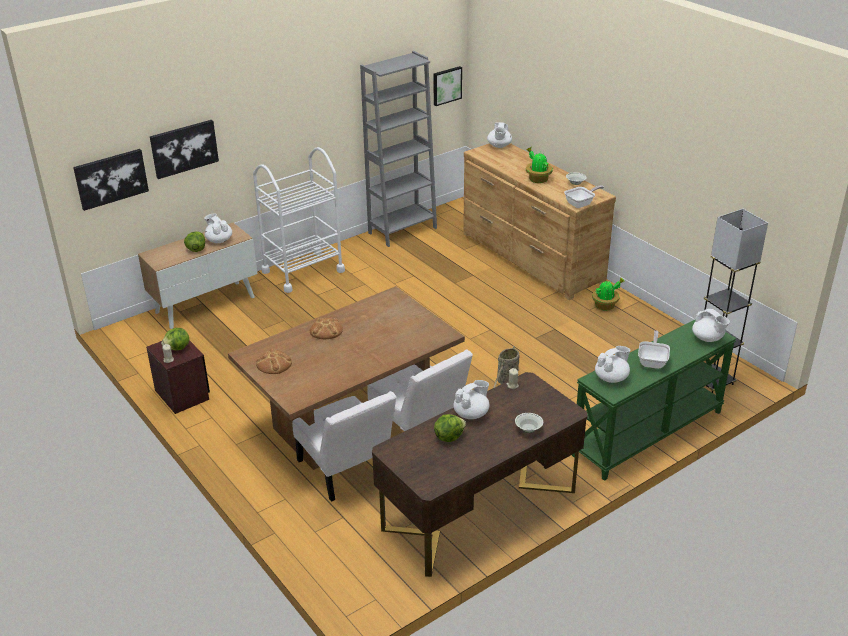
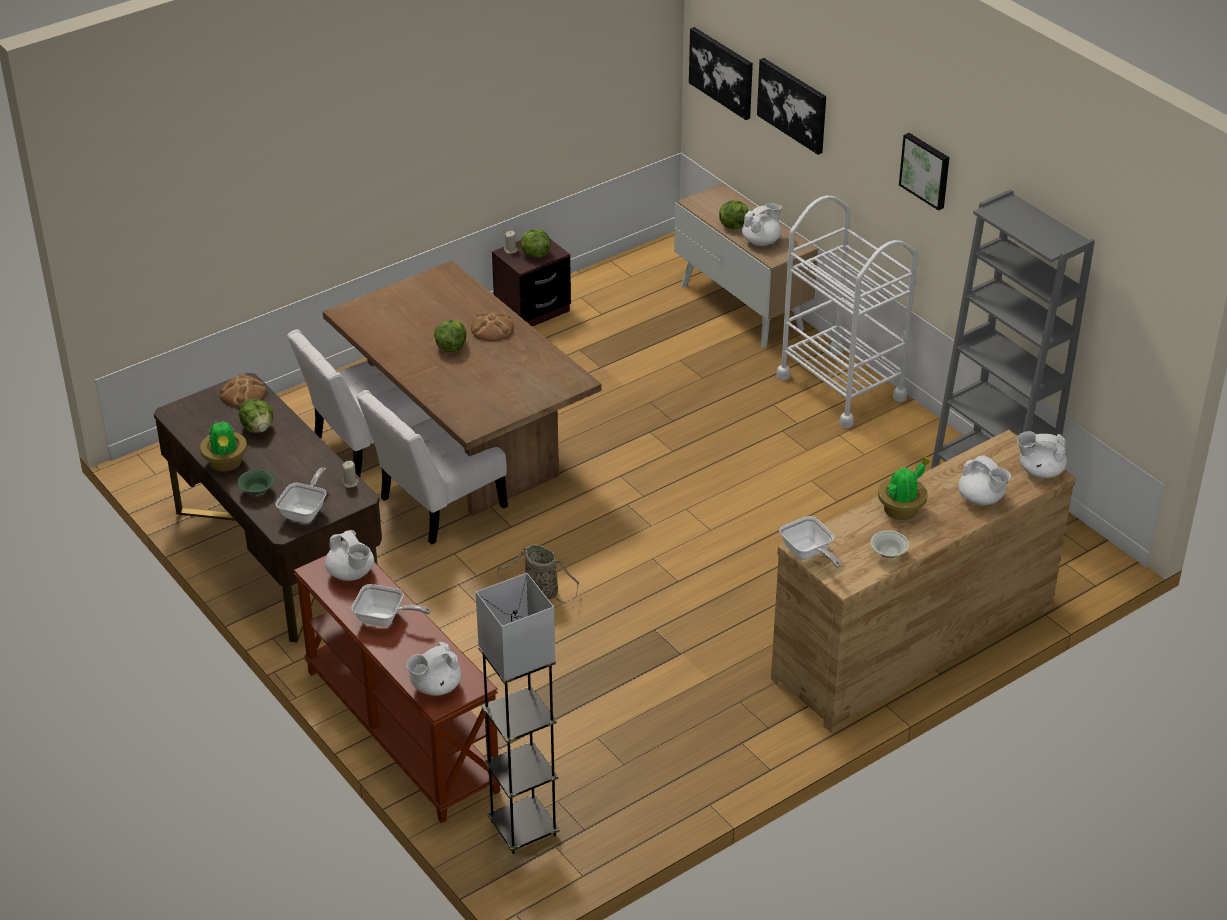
camera: 90 degrees right, 5 degrees up
(274, 363) = (424, 294): bread -> bread (243, 393)
(348, 347) = (451, 347): none -> lettuce
(446, 85) = (1146, 349): picture -> picture (926, 170)
(471, 414) = (298, 447): white teapot -> white teapot (981, 499)
(528, 429) = (257, 491): white bowl -> green bowl
(548, 403) = (306, 511): none -> frying pan
(605, 306) = (753, 723): potted plant -> potted plant (226, 464)
(648, 434) = (399, 731): green console table -> brown console table

